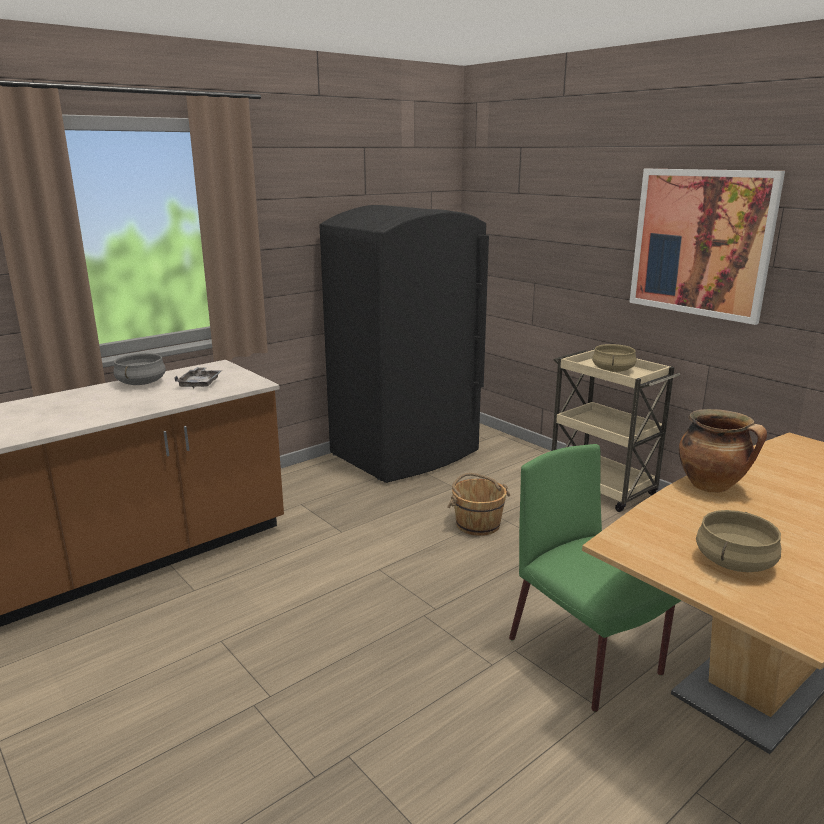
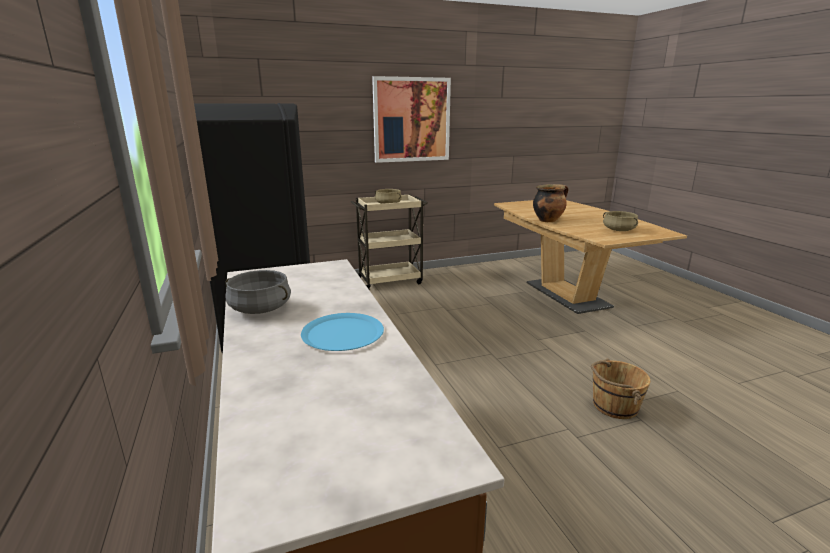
camera: 70 degrees left, 0 degrees up
(92, 411) = (343, 333): none -> blue plate
(200, 383) = (305, 284): grey tray -> none
(477, 524) = (401, 321): brown bucket -> brown bucket (614, 406)
(586, 657) = (548, 324): green chair -> none

